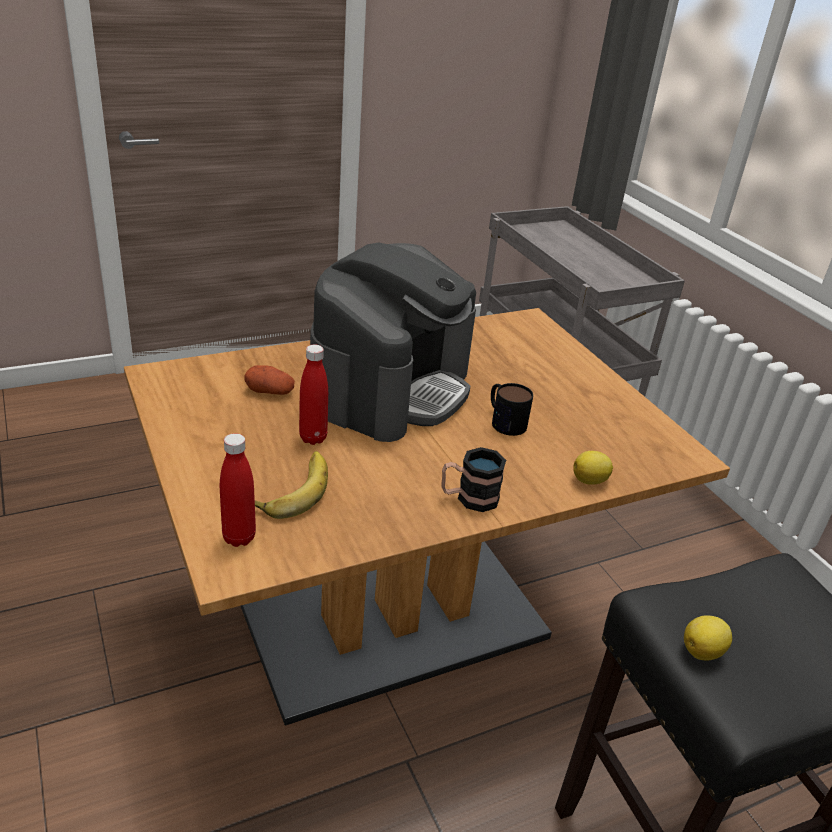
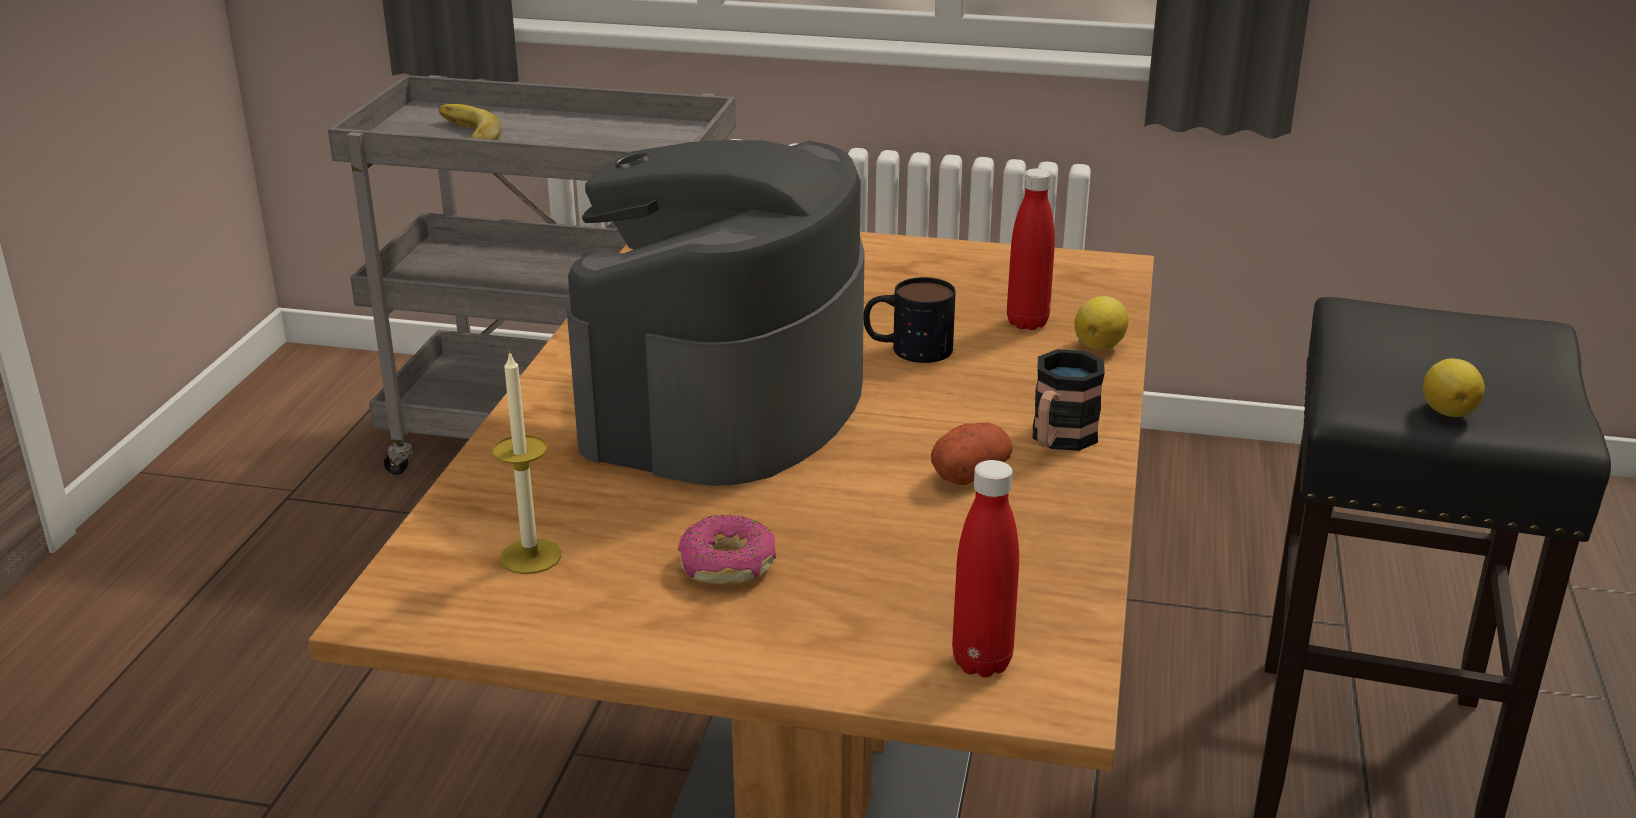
camera: 50 degrees left, 5 degrees down
(218, 389) = (530, 556): none -> candle
(255, 439) = (728, 565): none -> donut
(270, 391) = (601, 507): potato -> potato (970, 473)
(291, 489) = (901, 575): banana -> banana (459, 136)
(313, 438) = (784, 512): red bottle -> red bottle (1027, 322)
(391, 388) = (724, 400): coffee machine -> coffee machine turned 135 degrees counterclockwise

